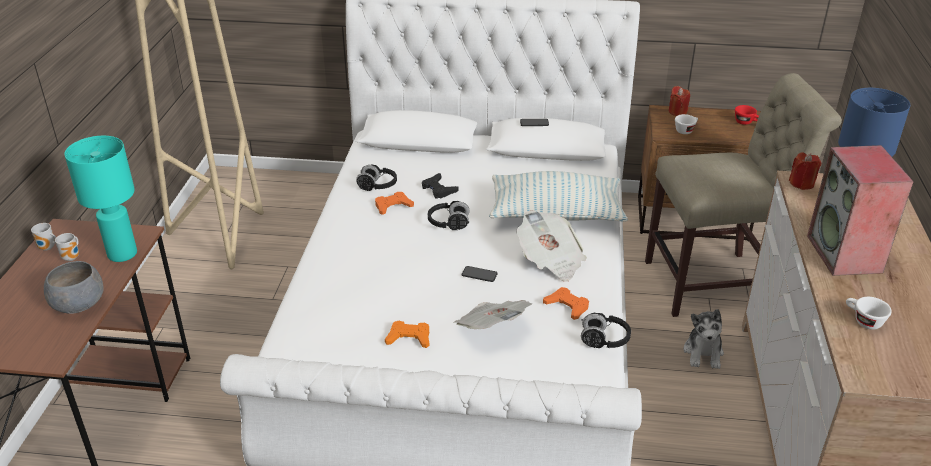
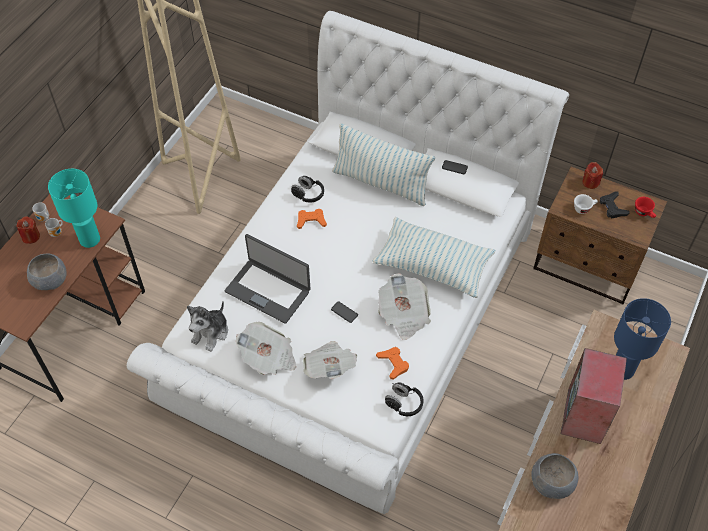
camera: 20 degrees right, 20 degrees up
(375, 274) = (268, 290): none -> laptop
(409, 338) = (268, 357): orange game controller -> newspaper
(438, 189) = (354, 211): black game controller -> black game controller (612, 207)
(449, 224) = (344, 253): black headphones -> none
(455, 162) = (381, 183): none -> pillow
(703, 353) = (517, 405): plush toy -> plush toy (211, 333)
(716, 283) = (567, 340): beige chair -> none
(801, 183) = (603, 330): red candle -> red candle (31, 236)
(863, 321) = (552, 483): white cup -> grey bowl

